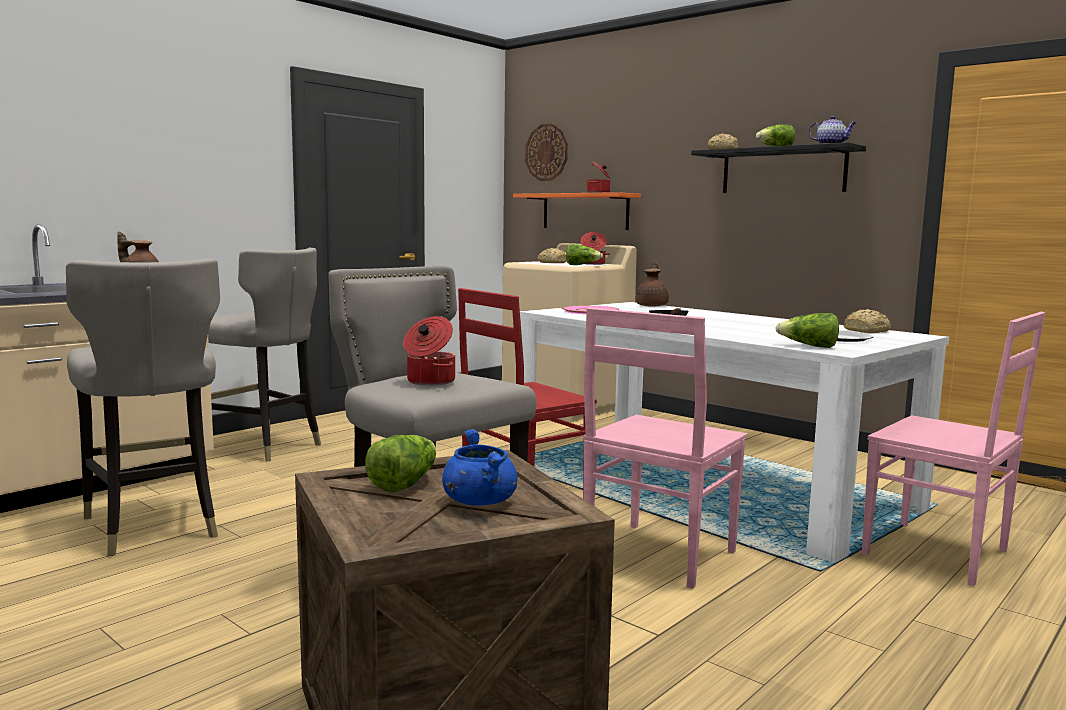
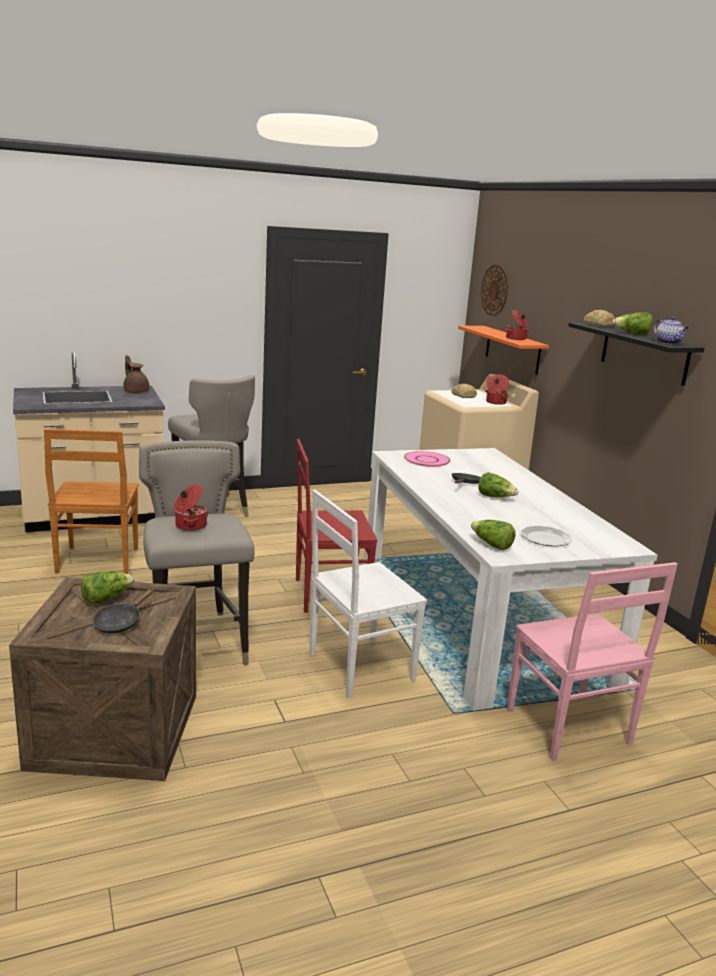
camera: 25 degrees right, 10 degrees up
(155, 526) = (97, 561): grey stool -> brown chair
(479, 501) = (120, 622): blue cooking pot -> black frying pan
(581, 265) = (477, 405): lettuce -> lettuce (495, 497)
(652, 306) = (497, 458): brown teapot -> none
(657, 555) = (358, 667): pink chair -> white chair
(867, 331) = (597, 532): bread -> none

